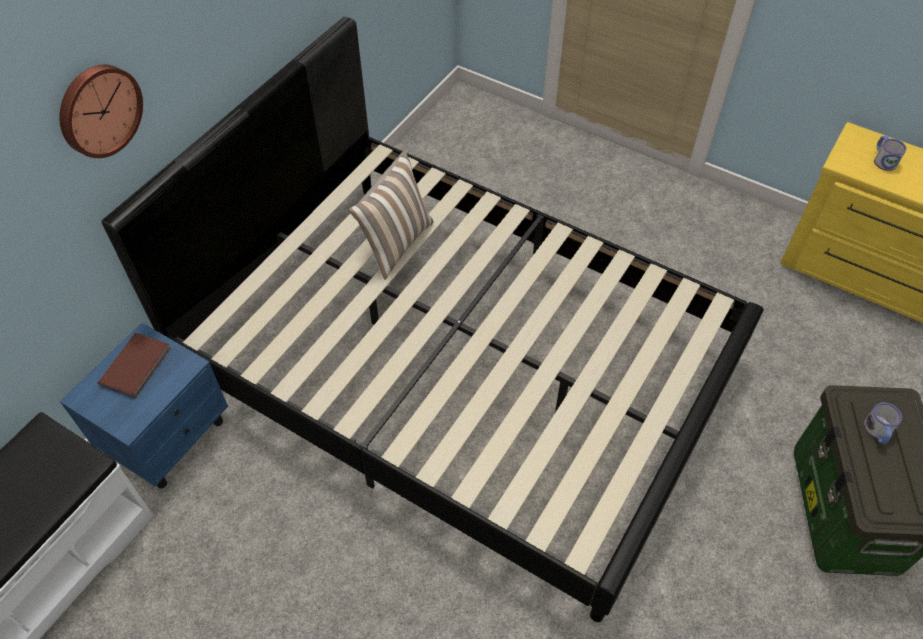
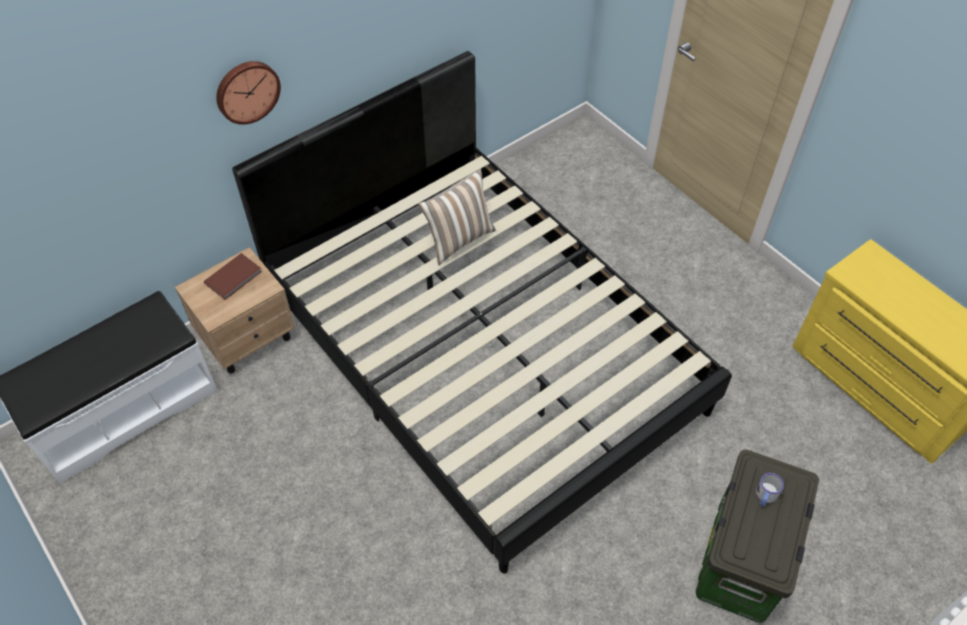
camera: 20 degrees right, 0 degrees up
(169, 436) = (248, 338): blue nightstand -> beige nightstand
(883, 159) = (883, 279): mug -> none

